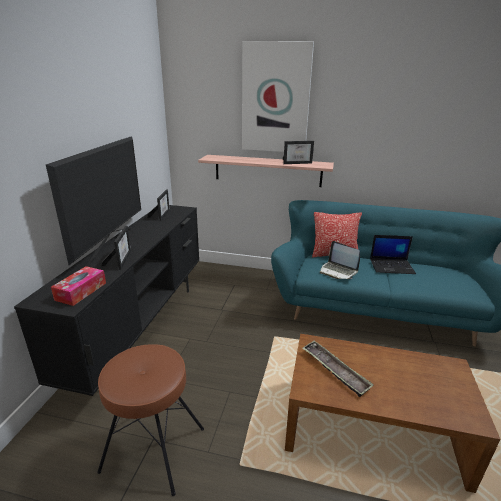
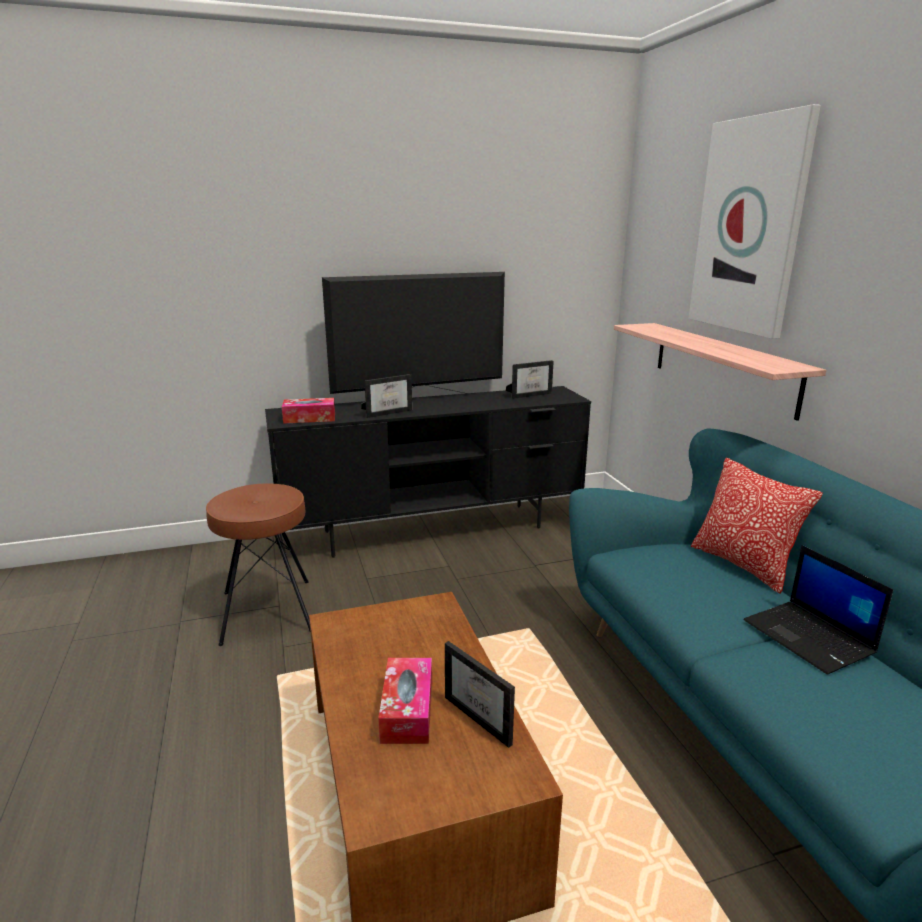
camera: 60 degrees right, 5 degrees down
(297, 163) = (744, 355): picture frame -> picture frame (485, 717)
(335, 370) = (391, 638): tray -> none
(338, 271) = (677, 579): laptop -> none
(402, 385) = (407, 710): none -> tissue box

